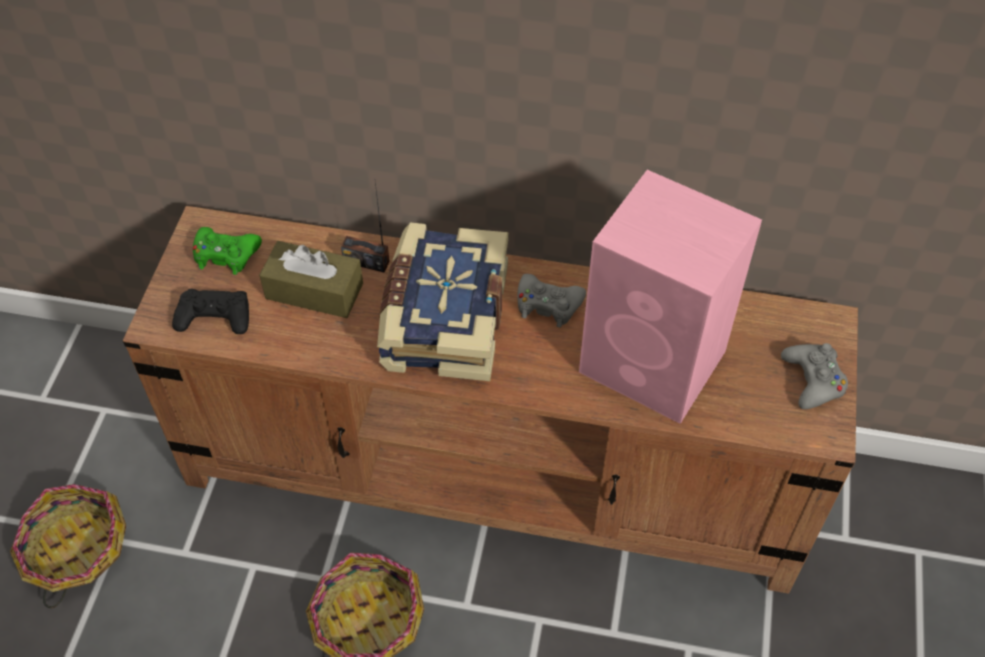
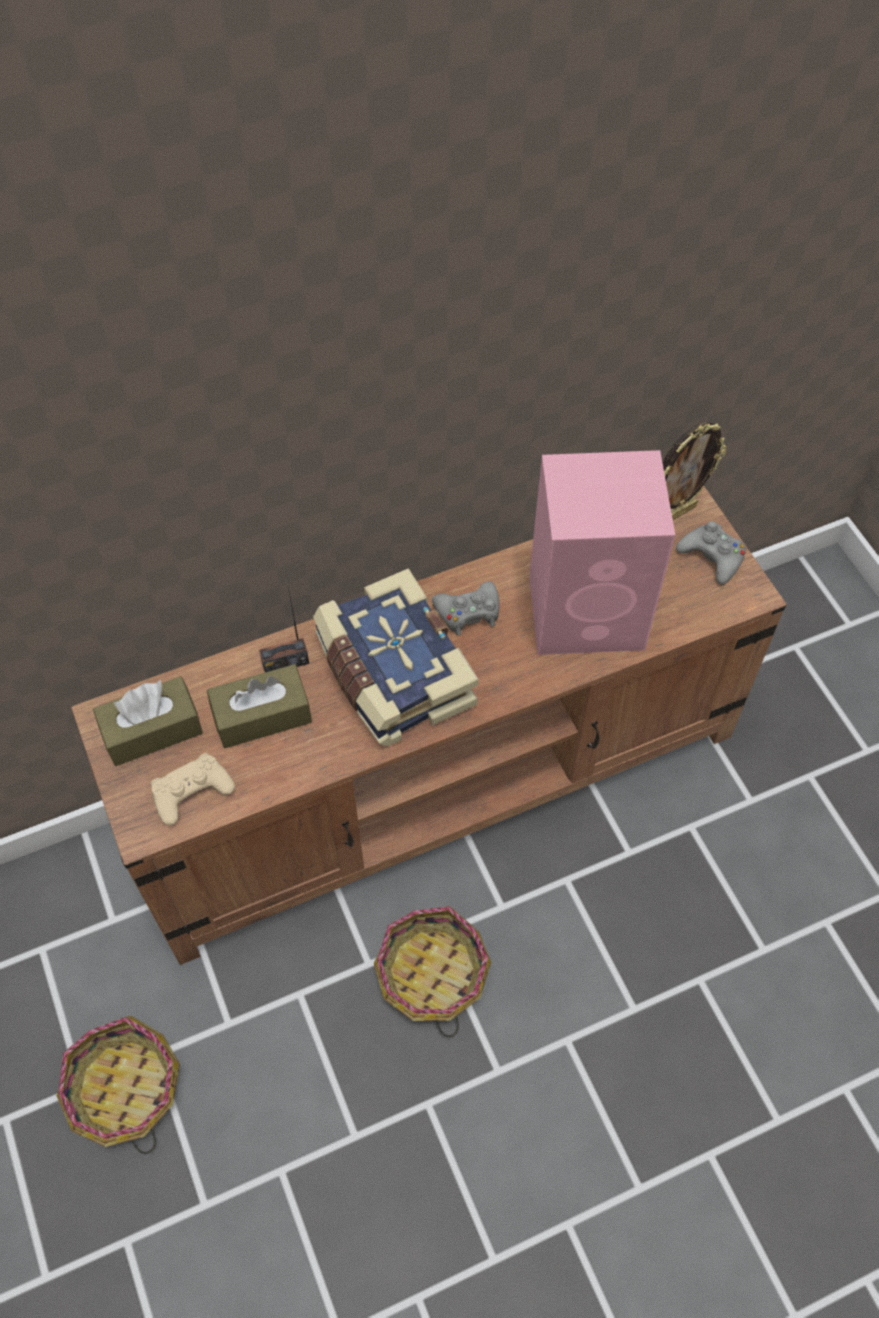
camera: 35 degrees left, 5 degrees up
(214, 316) = (192, 791): black game controller -> beige game controller
(226, 255) = (152, 730): green game controller -> brown tissue box
(807, 325) = (675, 514): none -> picture frame

